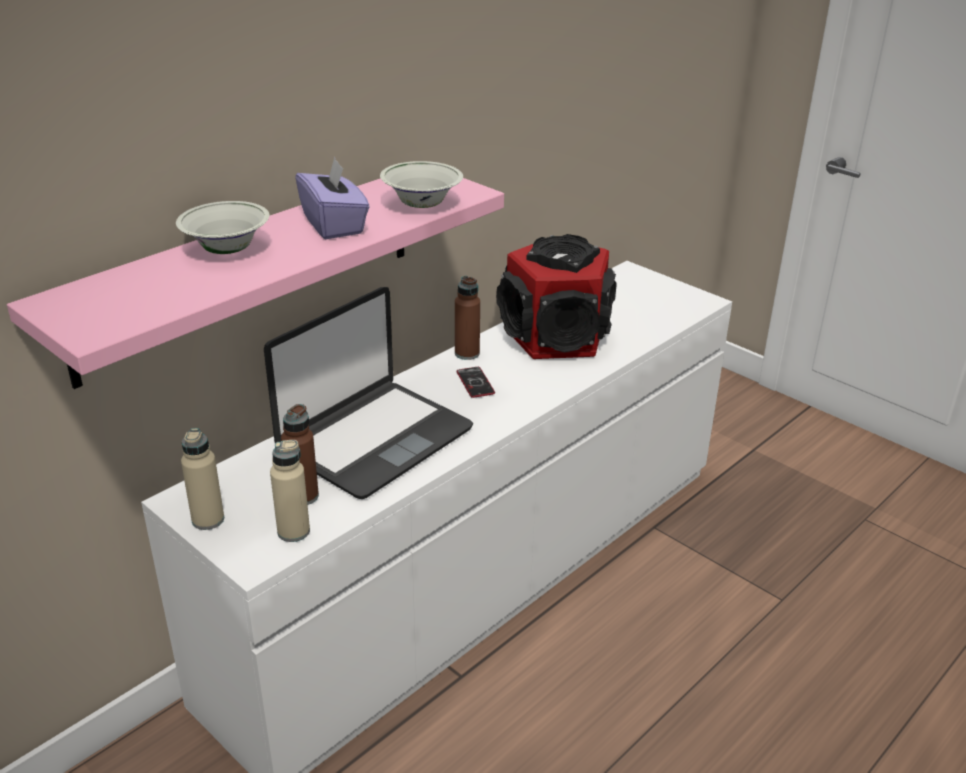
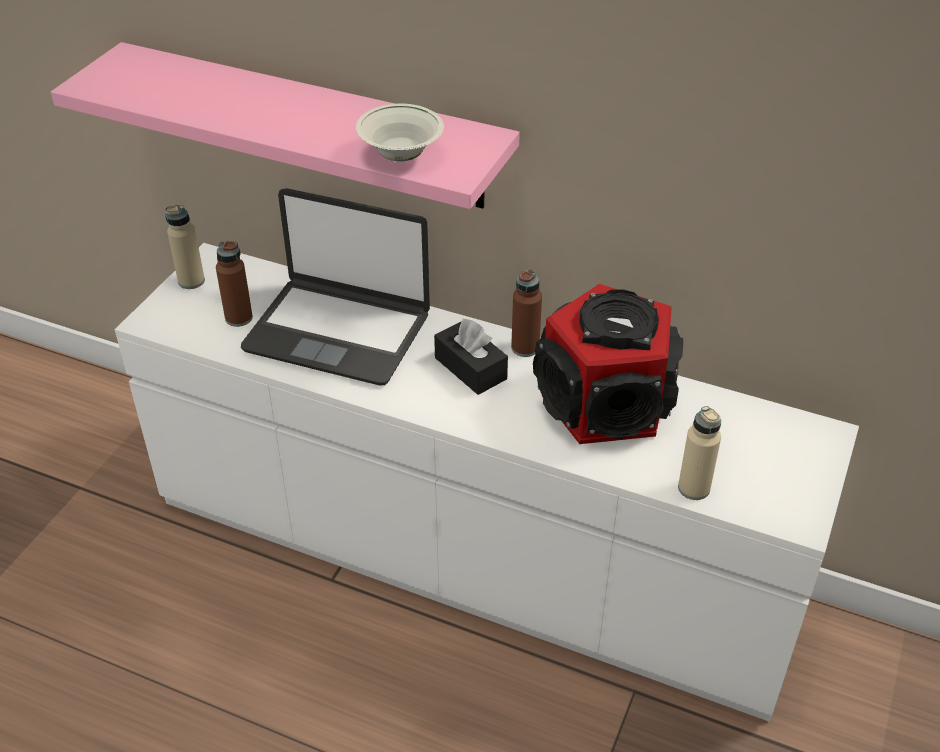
camera: 70 degrees right, 10 degrees up
(227, 250) = (246, 92): white bowl -> none
(293, 531) = (191, 328): beige bottle -> beige bottle (693, 488)
(334, 225) = (326, 123): purple tissue box -> none
(475, 383) = (470, 368): phone -> black tissue box

